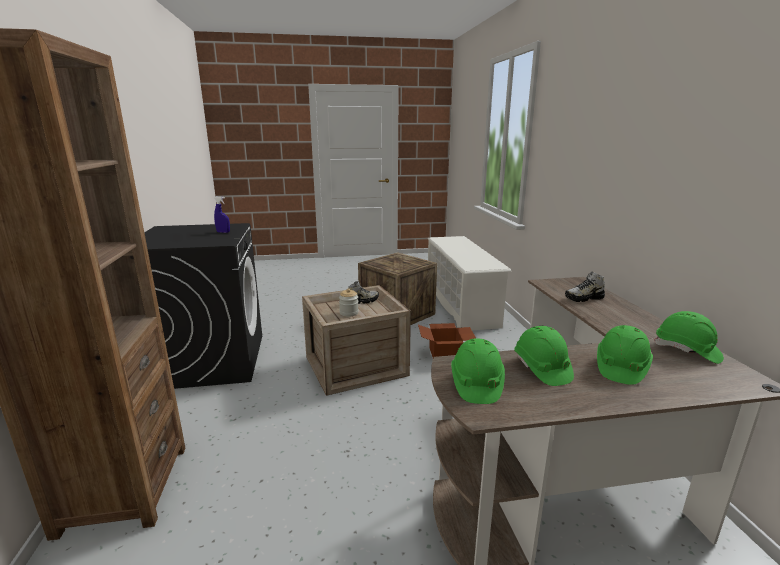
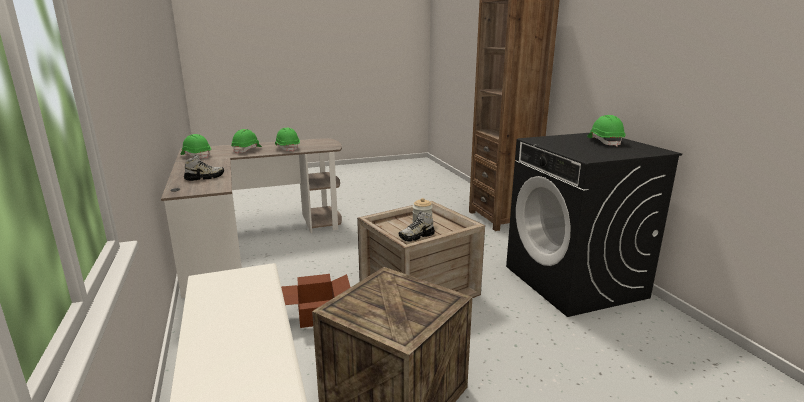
camera: 170 degrees right, 0 degrees up
(223, 232) = (571, 148): blue spray bottle -> none
(476, 384) = (322, 144): green hard hat -> green hard hat (605, 142)

